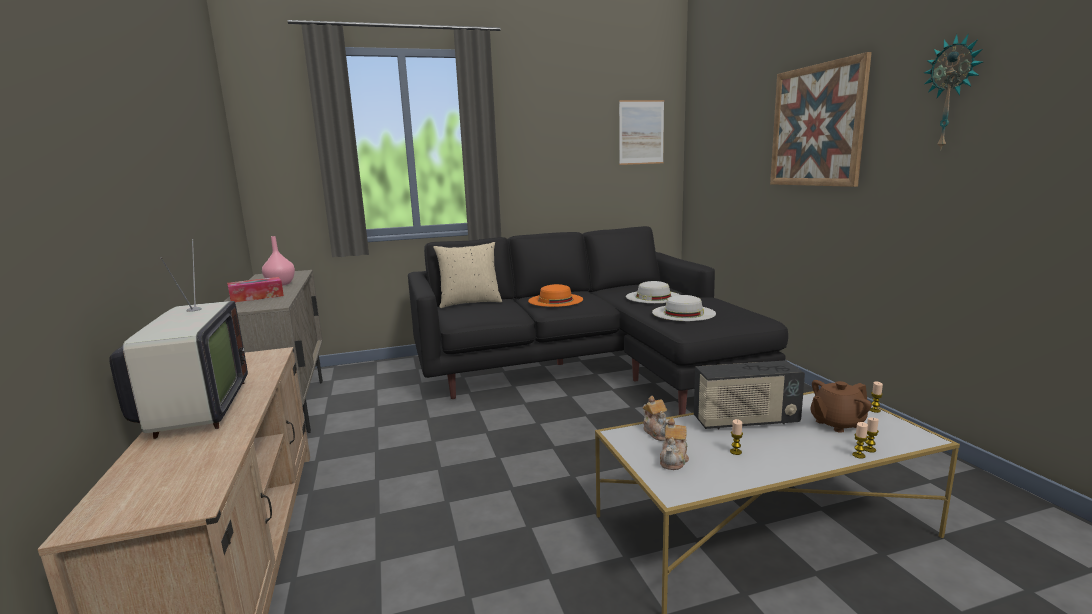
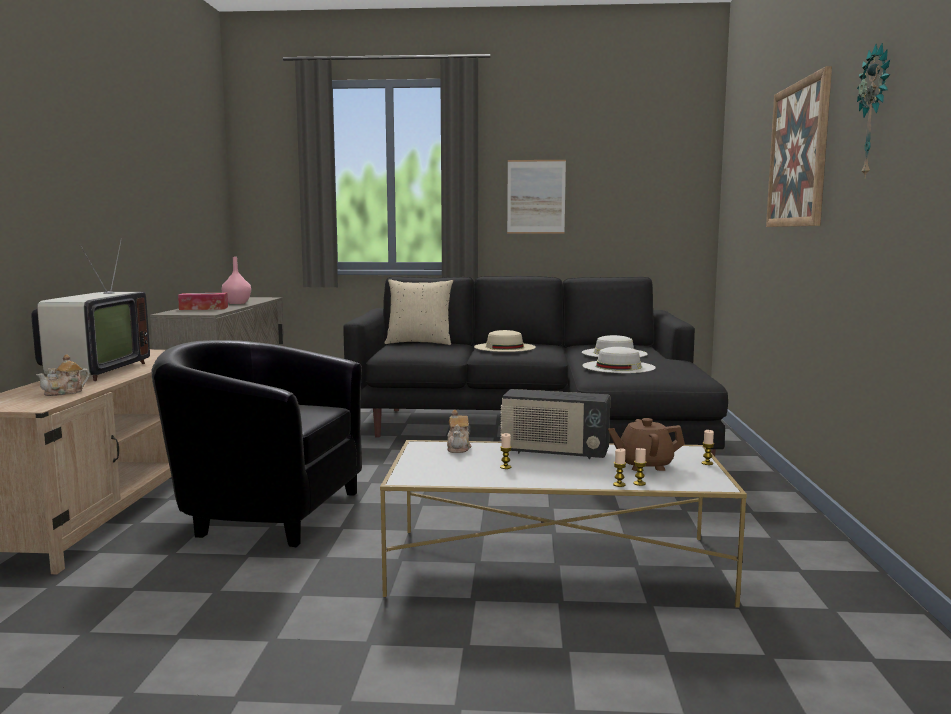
camera: 20 degrees right, 5 degrees down
(429, 523) = (264, 511): none -> black armchair
(555, 300) = (504, 347): orange hat -> beige hat
(641, 132) = (661, 167): picture -> picture (536, 197)
(674, 460) = (441, 463): teapot -> teapot (65, 393)

